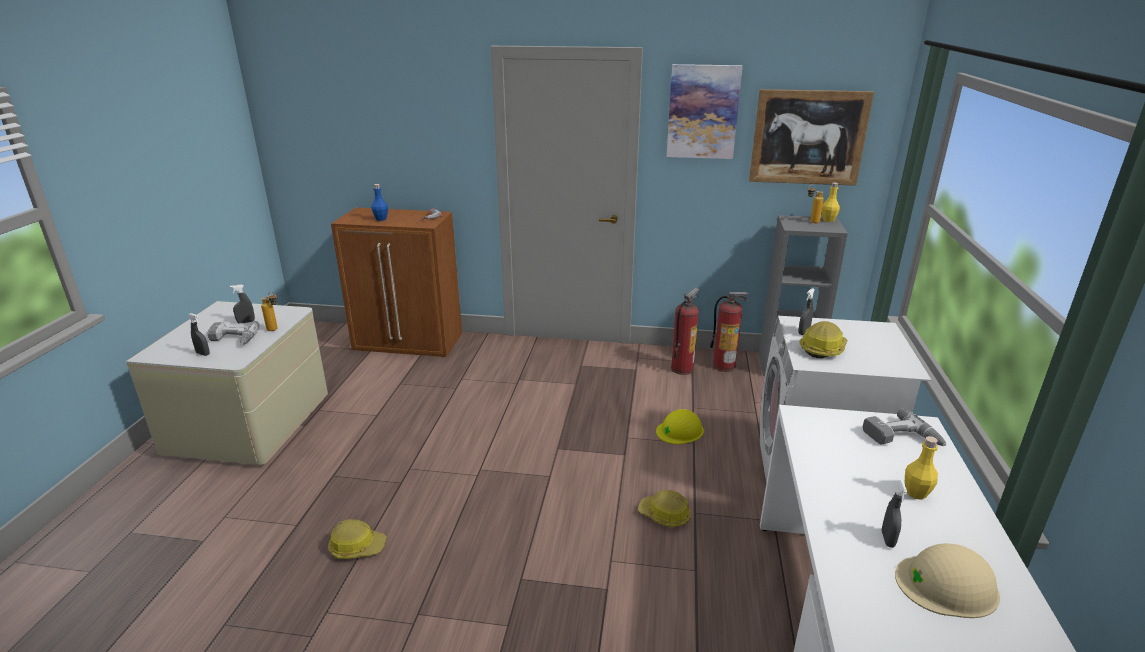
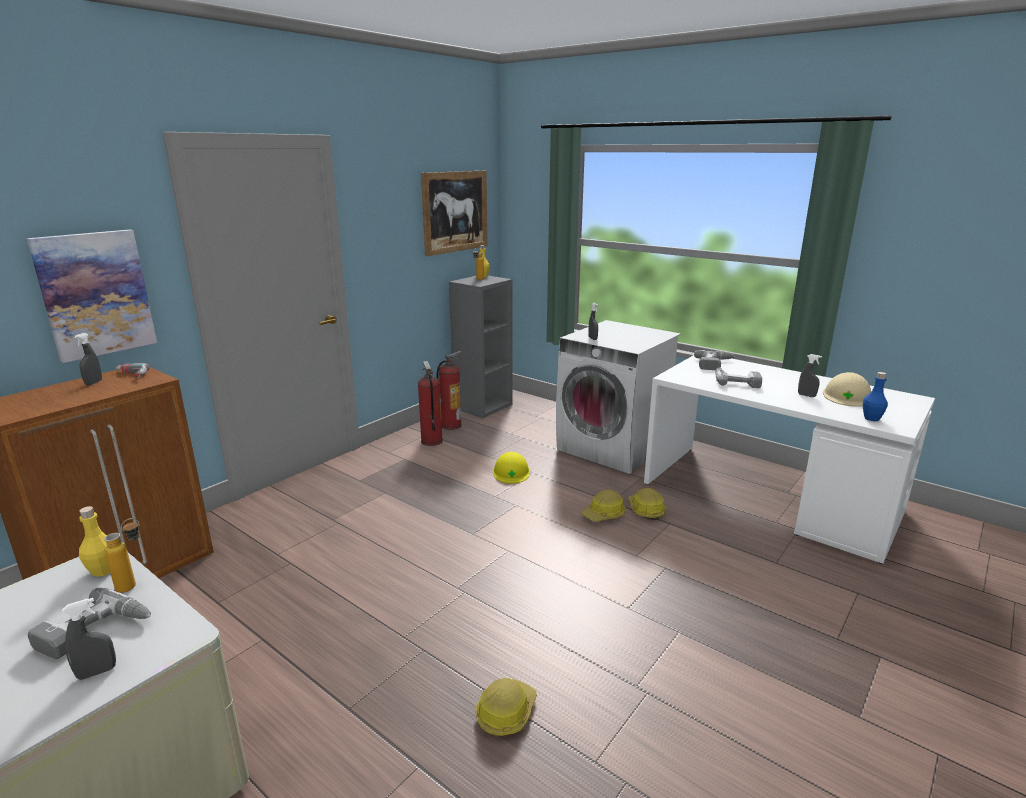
camera: 60 degrees left, 5 degrees down
(246, 322) = (48, 612): grey spray bottle -> grey spray bottle (93, 383)
(381, 219) = (65, 398): blue bottle -> blue bottle (871, 418)
(703, 112) = (385, 197): picture -> picture (95, 294)
(822, 348) = (620, 341): hard hat -> hard hat (645, 510)
(856, 467) = (736, 381): none -> power drill
(916, 493) = (768, 378): yellow bottle -> yellow bottle (103, 570)

